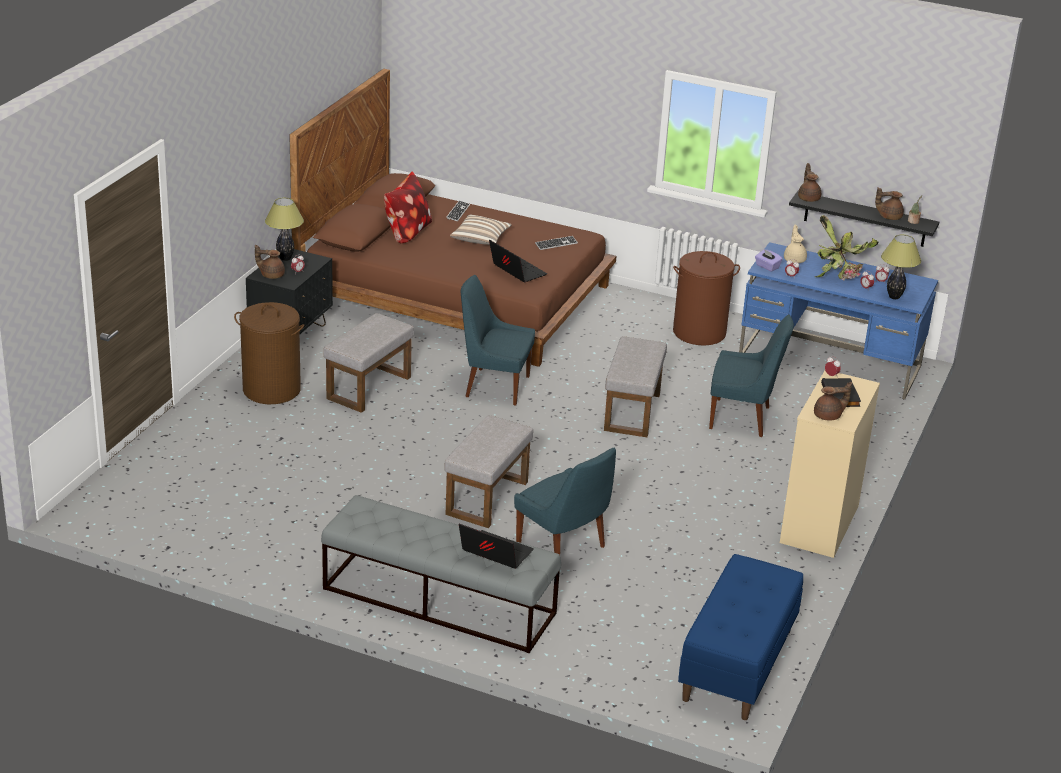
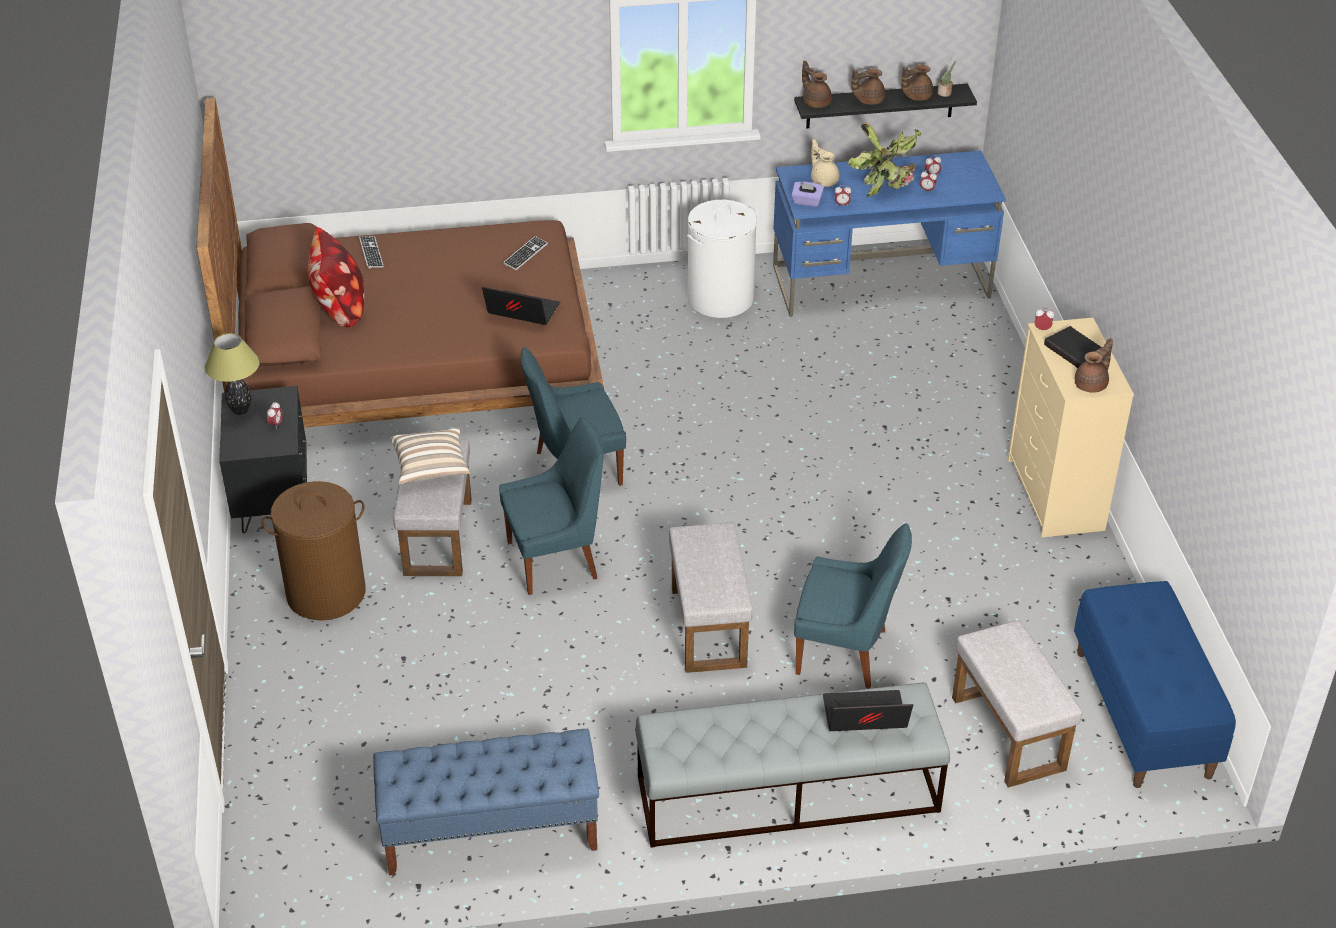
camera: 30 degrees left, 10 degrees up
(236, 540) = (489, 832): none -> blue bench
(271, 275) = (247, 443): brown teapot -> brown teapot (868, 100)
(480, 239) = (435, 282): pillow -> pillow (431, 466)
(633, 413) = (751, 437): grey ottoman -> grey ottoman (1010, 734)
(699, 333) = (720, 299): brown laundry basket -> white laundry basket
(742, 418) = (864, 393): blue chair -> blue chair (556, 559)
(894, 297) = (963, 190): table lamp -> none

